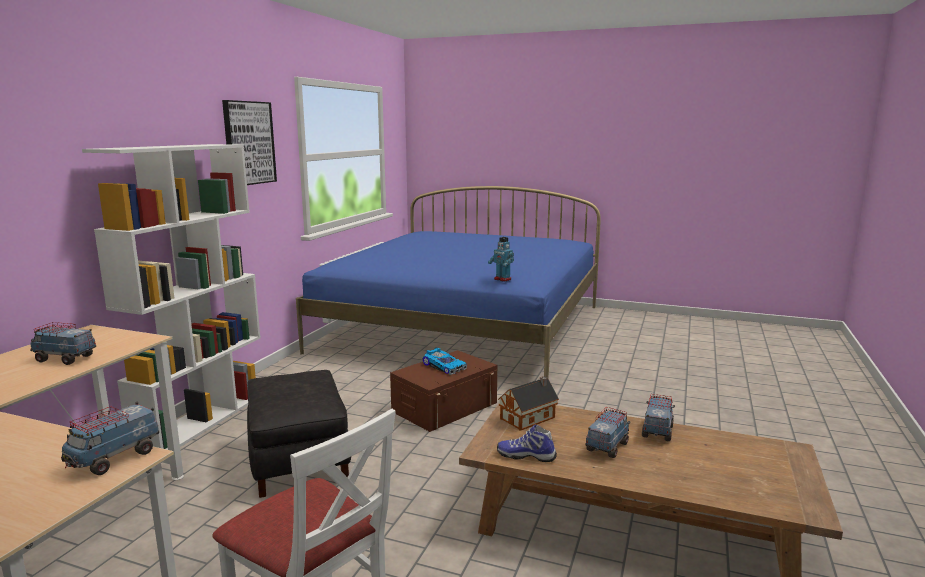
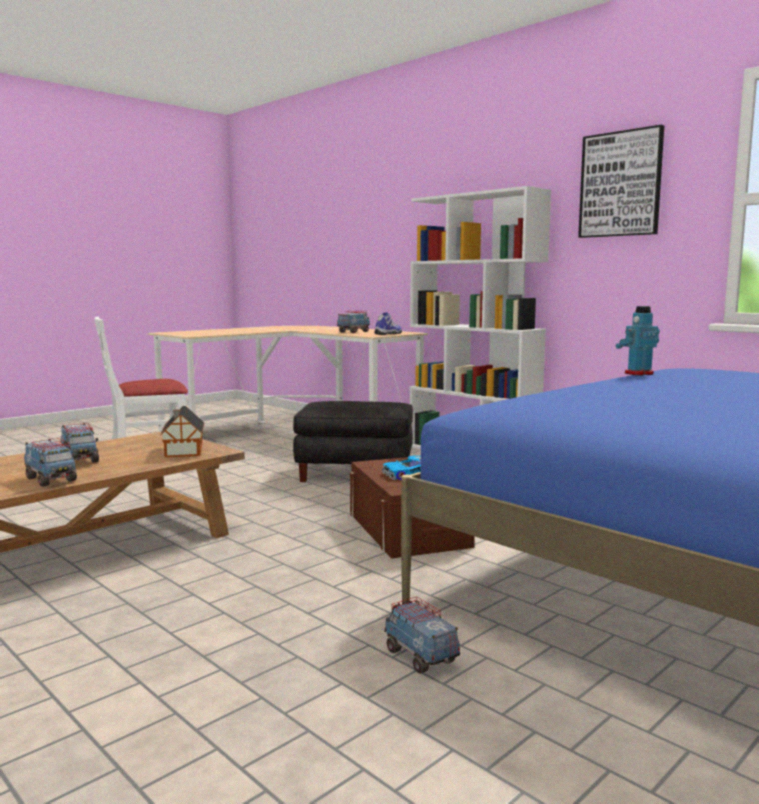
camera: 115 degrees right, 5 degrees down
(114, 458) = (196, 334): toy truck -> toy truck (420, 656)
(502, 279) = (508, 396): toy robot -> toy robot (638, 374)
(526, 455) = (130, 441): shoe -> shoe (389, 334)

